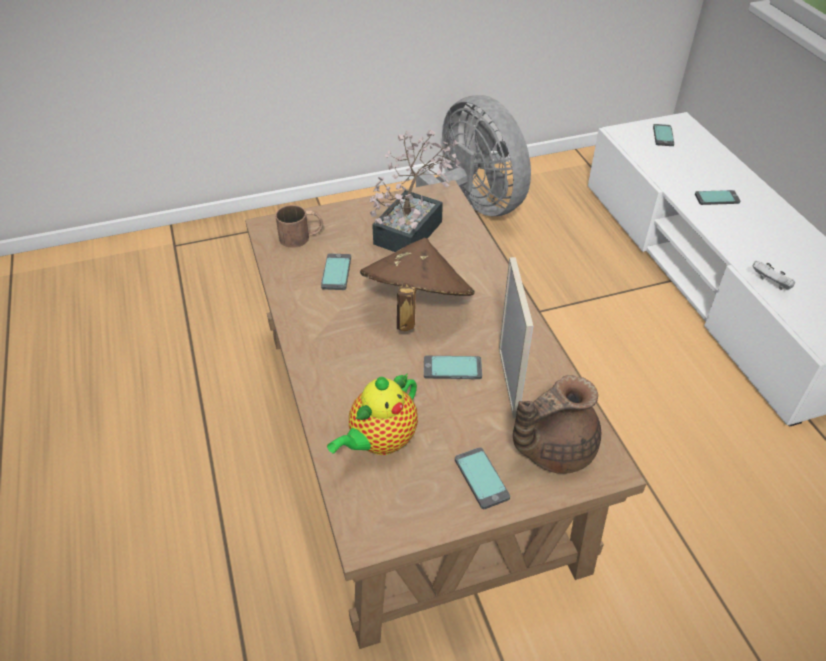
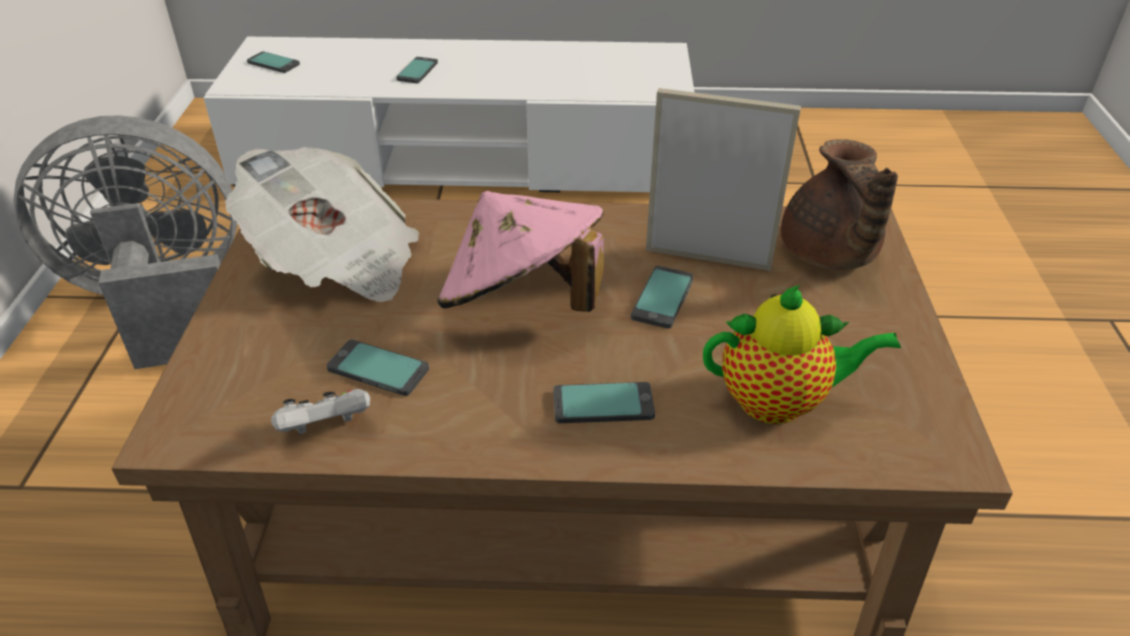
camera: 70 degrees left, 5 degrees down
(301, 237) = (244, 393): brown mug -> none
(380, 442) = (779, 401): teapot -> teapot turned 60 degrees counterclockwise
(413, 228) = (336, 261): potted plant -> newspaper
(415, 308) = (522, 302): brown hat -> pink hat
(482, 478) = (865, 322): phone -> phone (603, 404)
(770, 284) = (573, 90): white game controller -> white game controller (326, 428)

